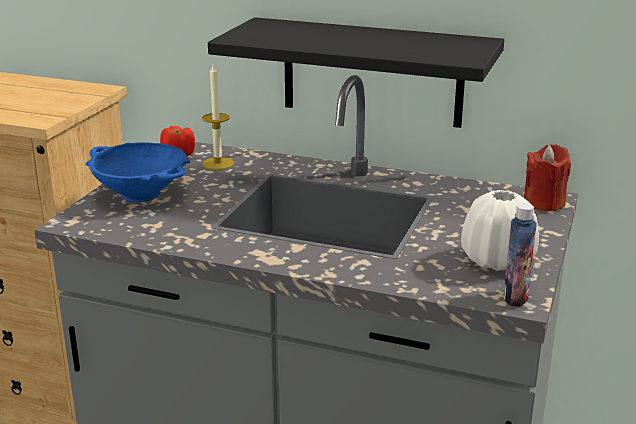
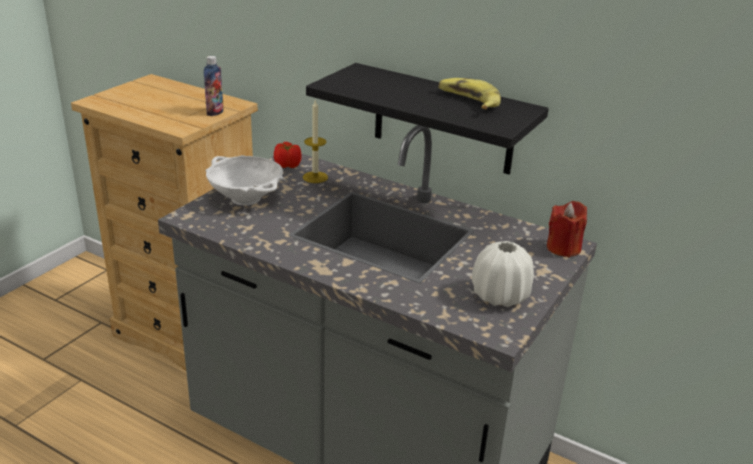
camera: 10 degrees right, 5 degrees up
(141, 195) = (246, 199): blue bowl -> white bowl
(410, 40) = (468, 101): none -> banana
(515, 297) = (499, 331): bottle -> bottle (215, 112)

